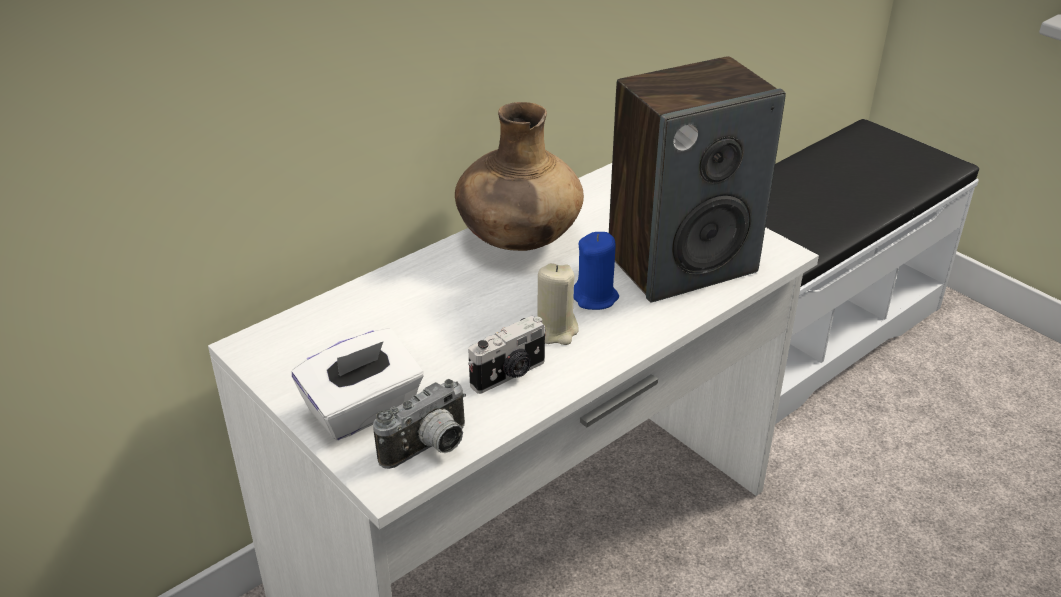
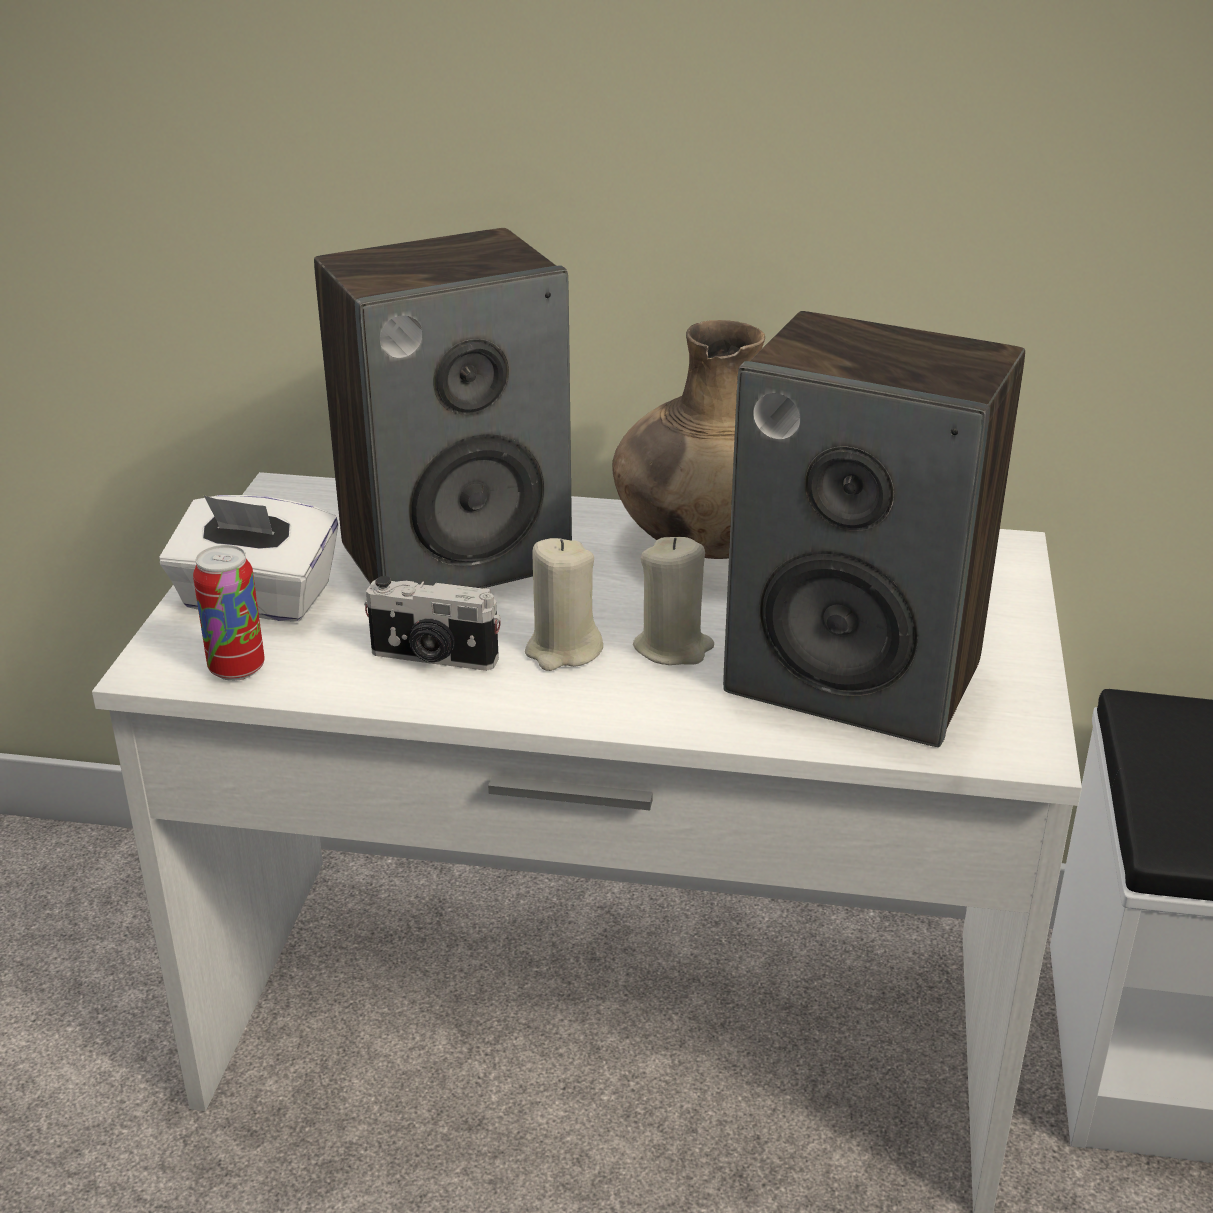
camera: 50 degrees right, 5 degrees down
(417, 319) = (456, 556): none -> speaker
(430, 449) = (237, 668): camera -> can
(595, 297) = (673, 648): blue candle -> beige candle

